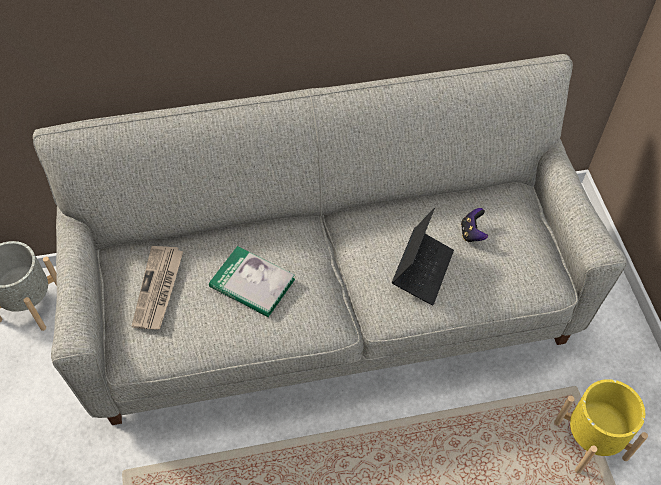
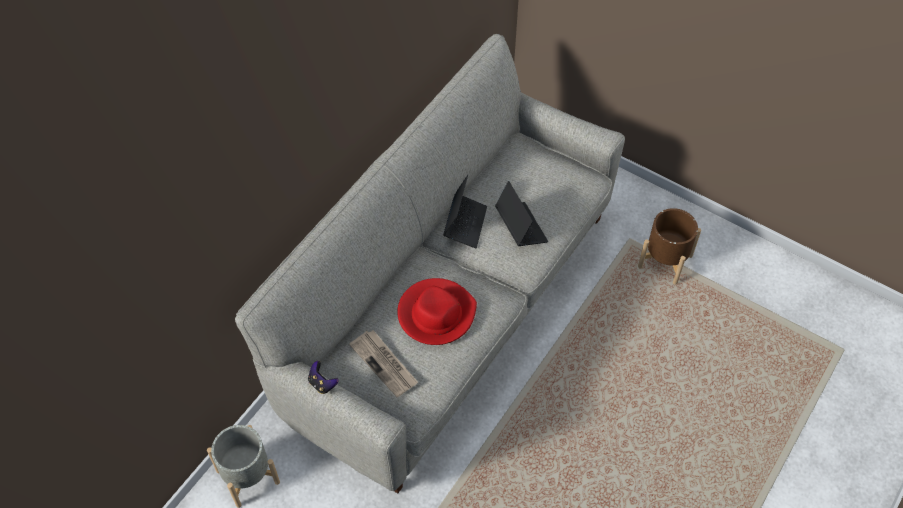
camera: 45 degrees left, 0 degrees up
(252, 283) = (436, 313): book -> red hat
(375, 226) = (465, 224): none -> laptop
(472, 233) = (523, 184): game controller -> game controller (322, 383)
(590, 441) = (665, 261): yellow planter -> brown planter

